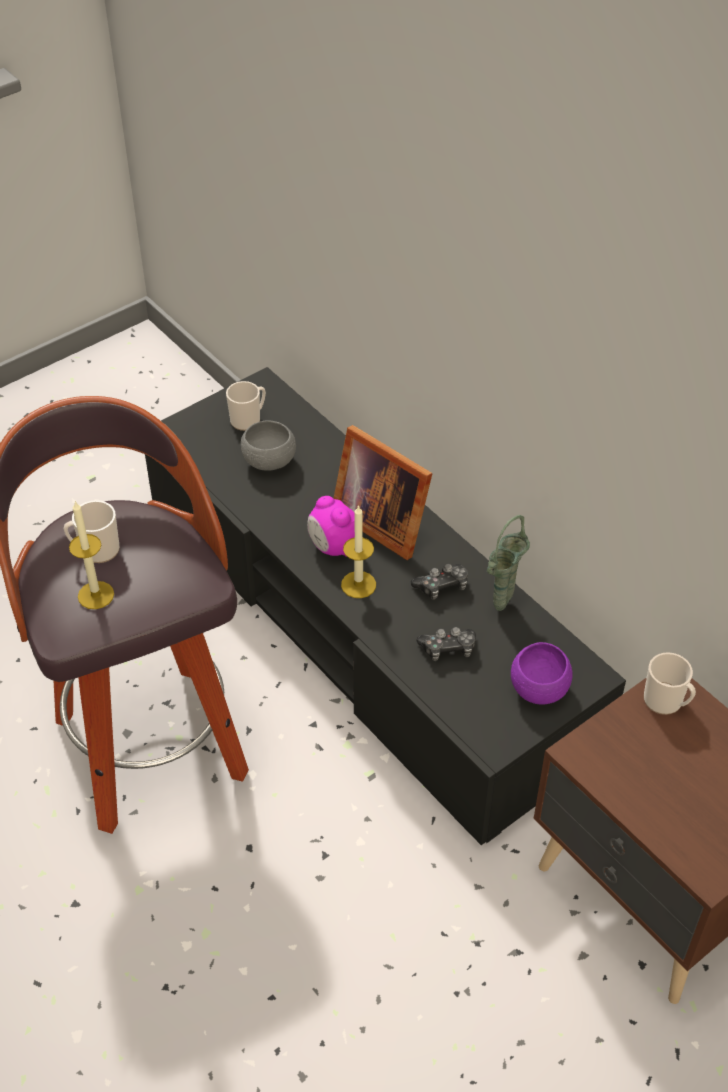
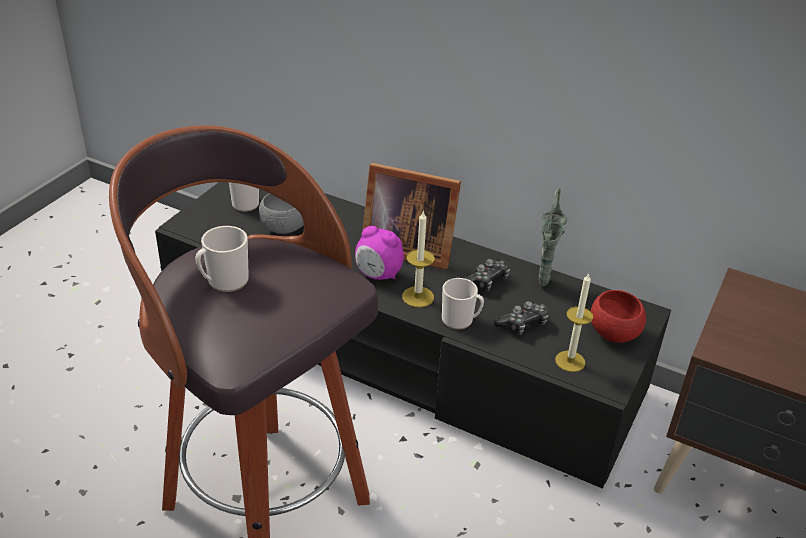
camera: 25 degrees left, 10 degrees down
(96, 595) = (248, 317): candle -> candle (570, 361)
(539, 689) = (613, 333): purple bowl -> red bowl
(666, 702) = (751, 296): mug -> mug (460, 320)

